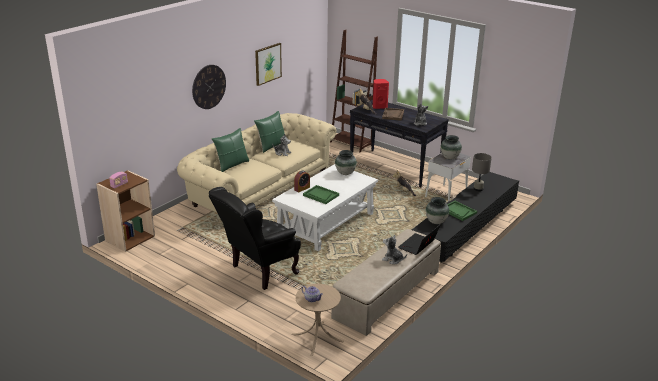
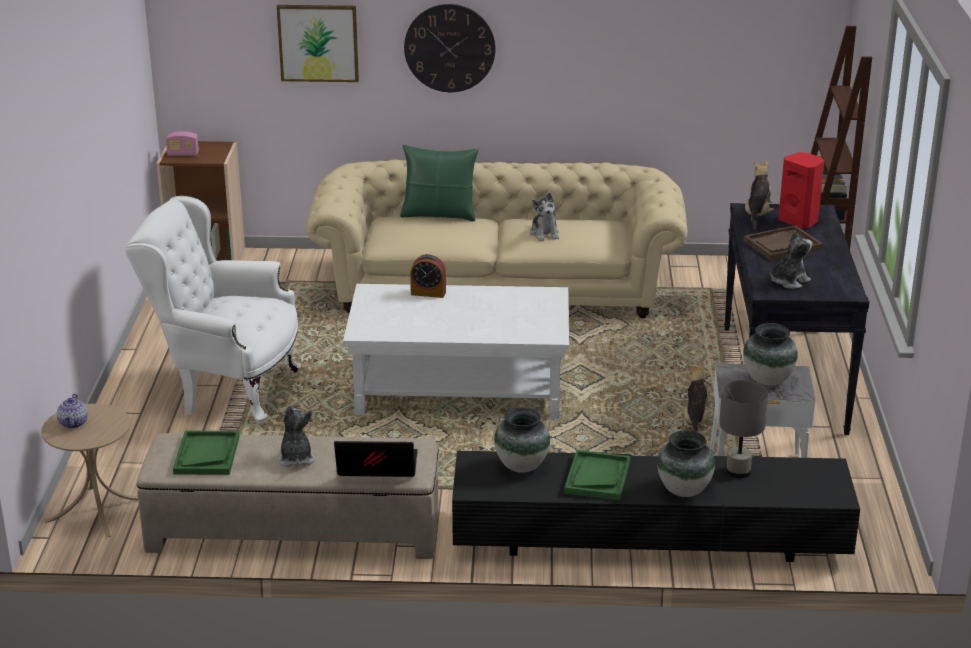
camera: 55 degrees right, 0 degrees up
(259, 272) = (228, 391): black armchair -> white armchair
(268, 63) = (629, 47): picture -> picture (318, 43)
(271, 146) = (561, 216): green pillow -> none
(320, 195) = (426, 316): green tray -> green tray (206, 455)
(345, 173) = (545, 308): vase -> vase (684, 491)

